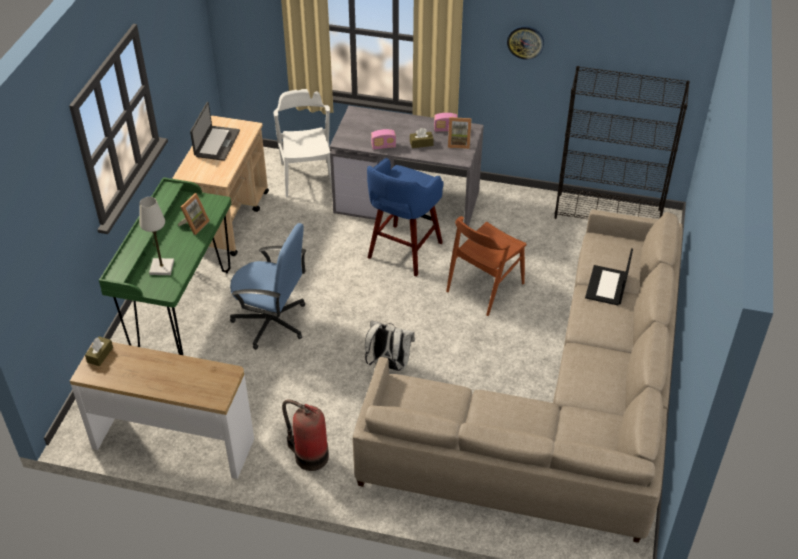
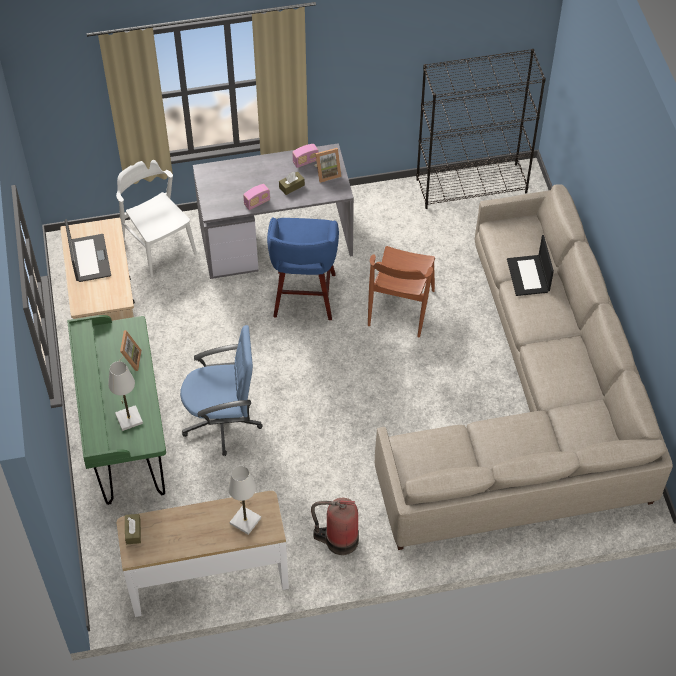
camera: 25 degrees left, 10 degrees up
(200, 382) = (245, 521): none -> white table lamp
(389, 365) = (358, 422): white backpack -> none
(525, 42) = (369, 56): wall clock -> none

